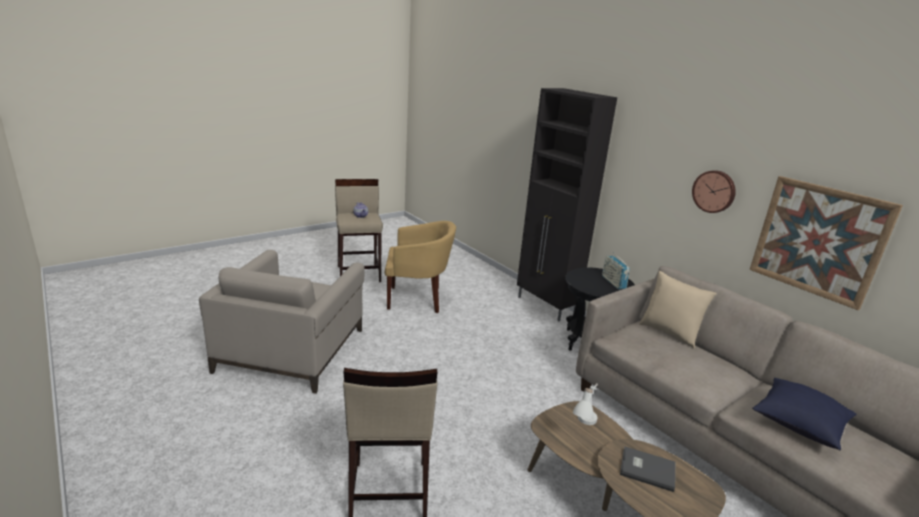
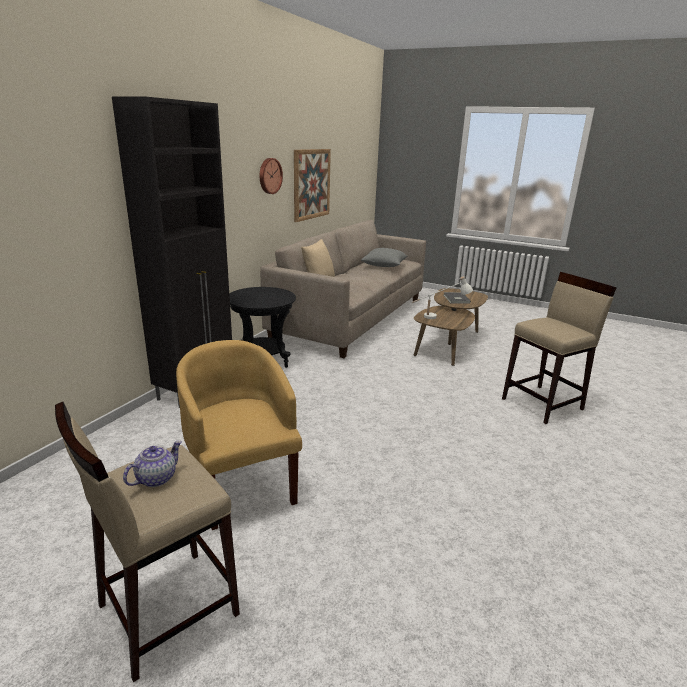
camera: 115 degrees left, 0 degrees up
(292, 349) = (485, 546): beige armchair -> none
(613, 282) = (258, 292): radio -> none
(798, 424) = (384, 266): blue pillow -> grey pillow

